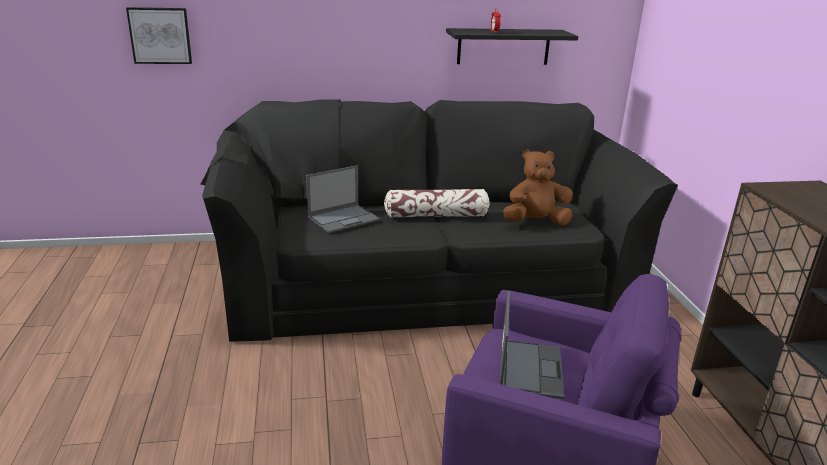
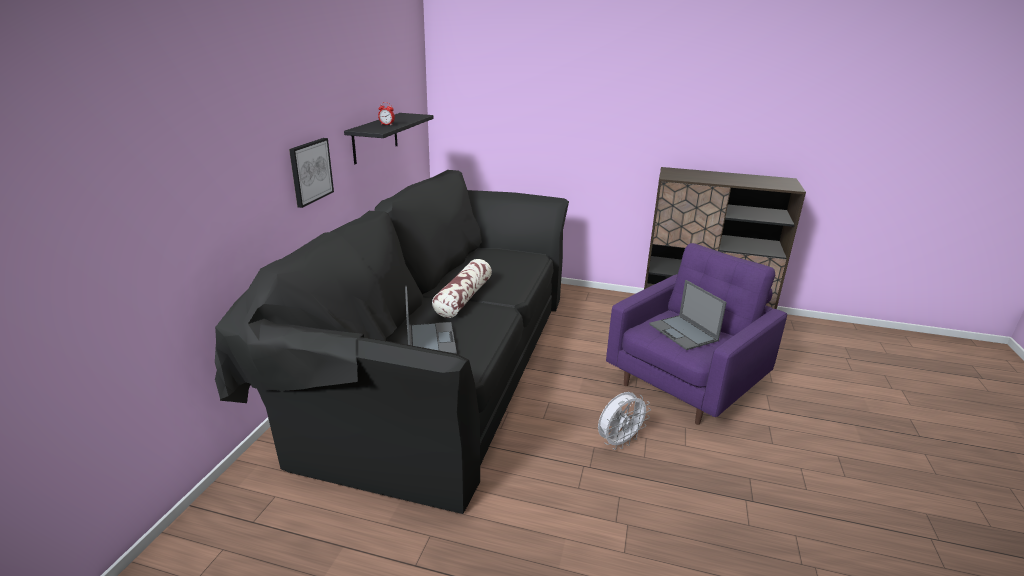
camera: 65 degrees left, 0 degrees up
(160, 35) = (86, 233): picture -> picture (310, 171)
(380, 415) = (619, 442): none -> white fan
(530, 368) = (684, 333): laptop -> laptop turned 150 degrees counterclockwise
(535, 222) = (508, 267): brown plush toy -> none

